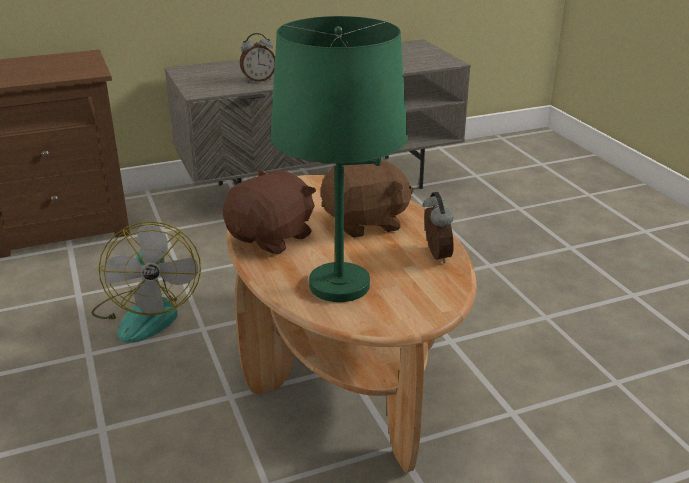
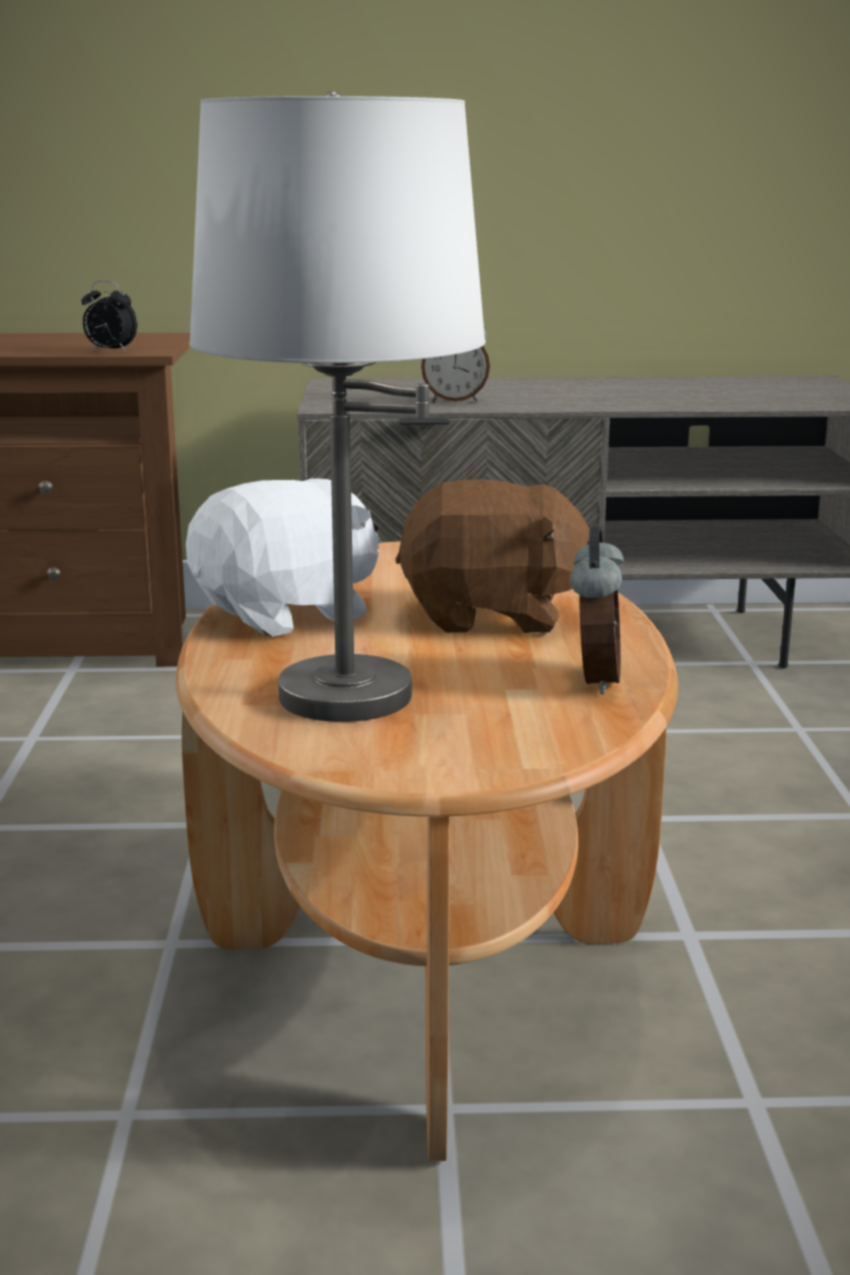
camera: 20 degrees right, 10 degrees down
(72, 75) = (110, 351): none -> alarm clock
(147, 313) = (122, 784): fan -> none
(272, 238) = (288, 614): brown plush toy -> white plush toy
(339, 286) = (344, 697): green table lamp -> white table lamp

